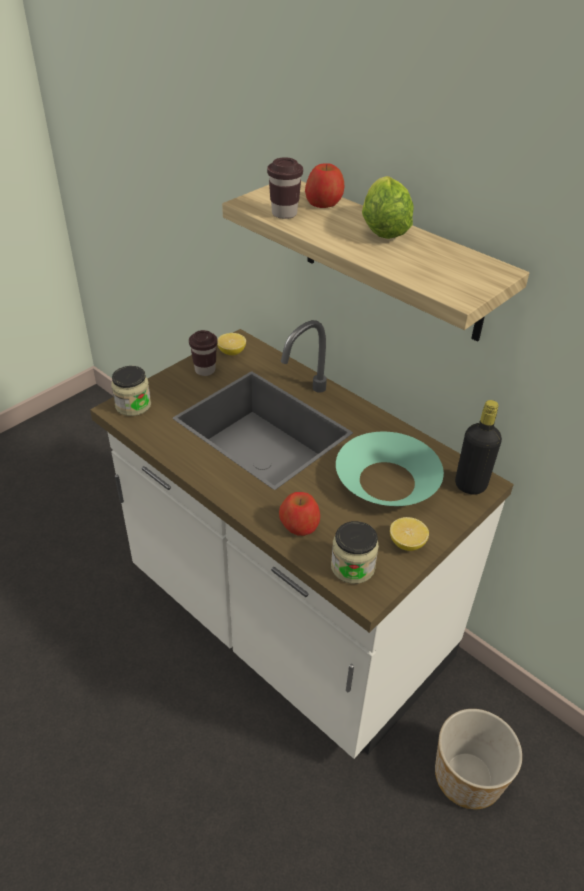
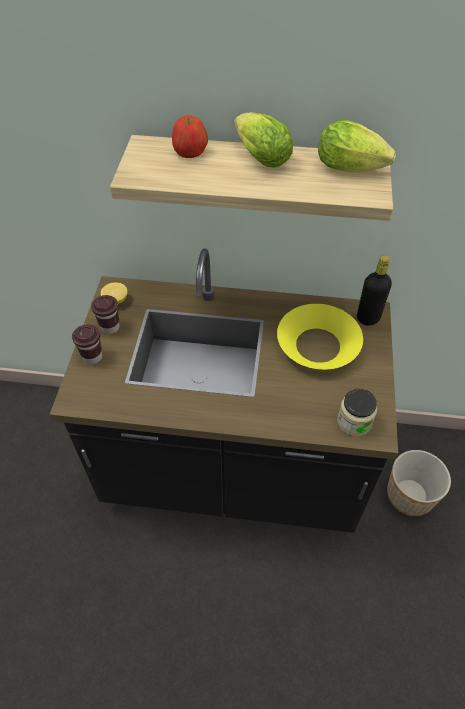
camera: 35 degrees left, 10 degrees up
(133, 405) = (82, 390): jar -> none
(284, 214) = (172, 175): brown cup -> brown cup (92, 357)
(286, 619) = (232, 469): white counter -> black counter
(299, 525) = (295, 413): apple -> none
(386, 481) = (317, 345): turquoise bowl -> yellow bowl
(407, 543) = (369, 383): lemon -> none
(468, 270) = (353, 169): none -> lettuce

